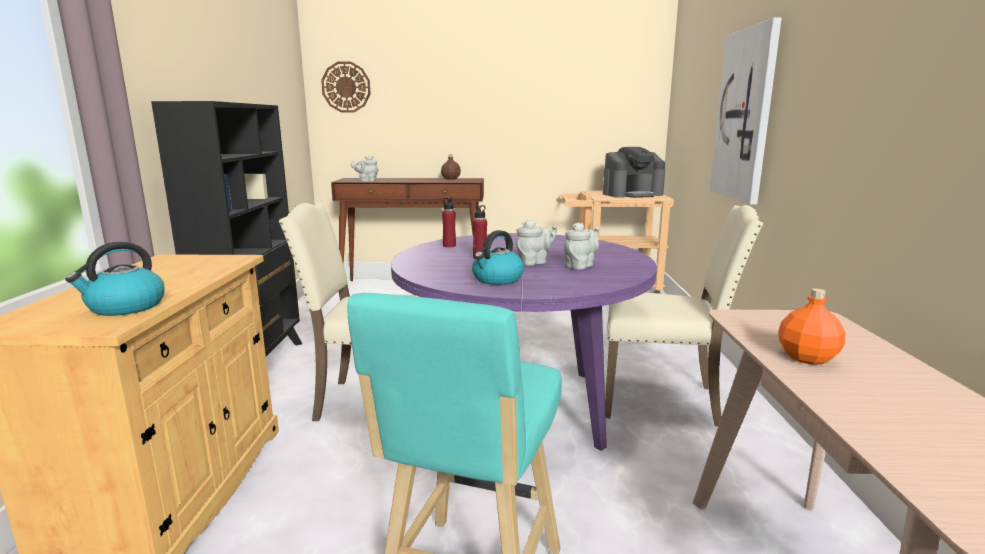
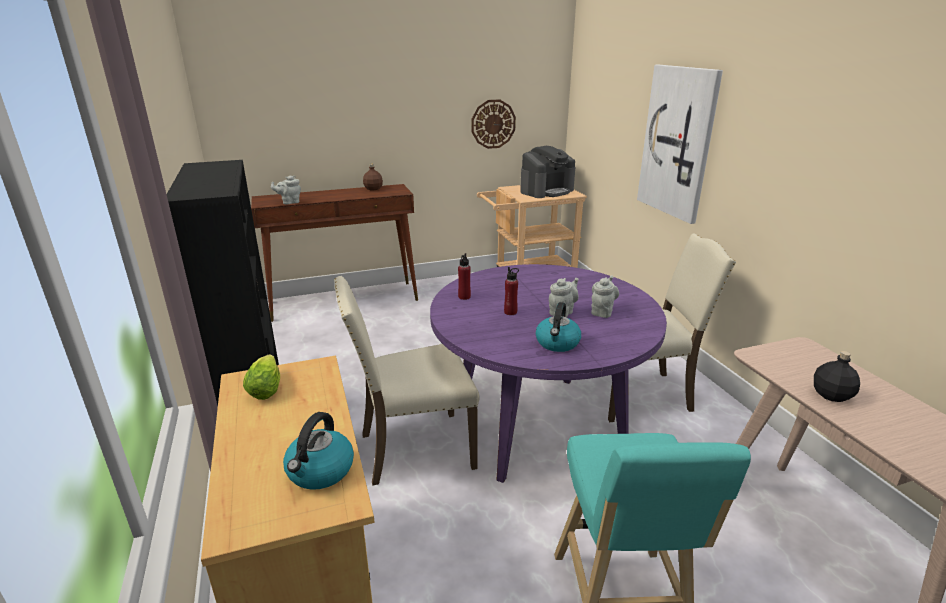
camera: 20 degrees left, 10 degrees up
(177, 263) = (267, 387): none -> lettuce
(346, 87) = (243, 94): wall clock -> wall clock (493, 124)
(807, 358) = (832, 395): orange bottle -> black bottle

